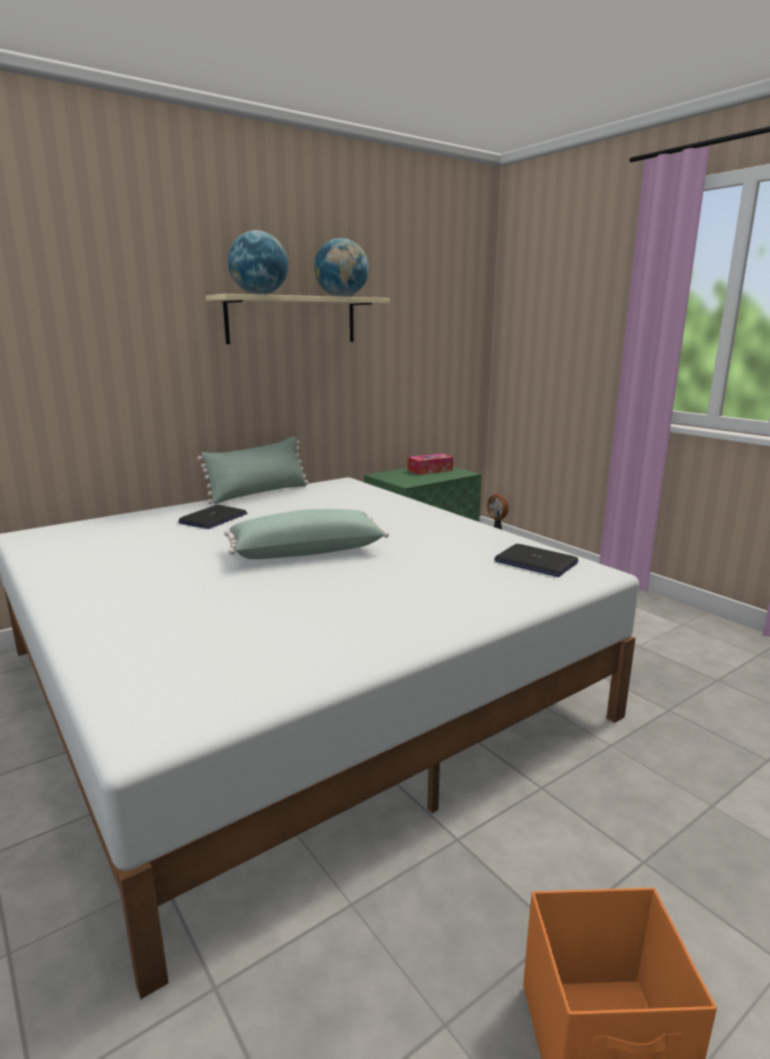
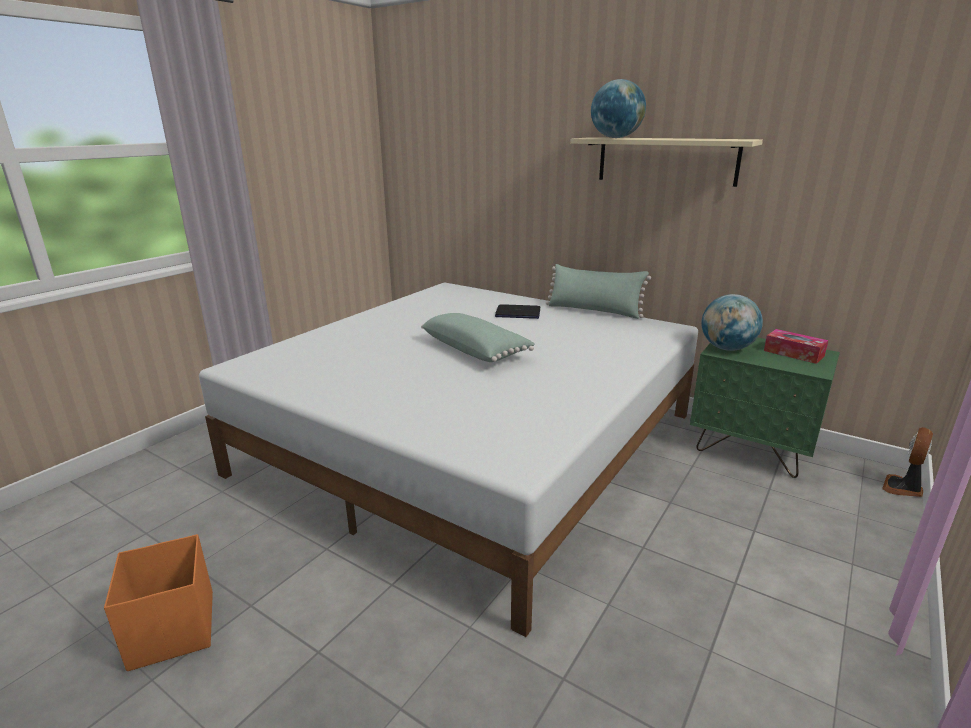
camera: 70 degrees right, 5 degrees up
(341, 297) = (706, 139): globe -> globe (726, 348)
(535, 562) = (523, 436): laptop -> none

